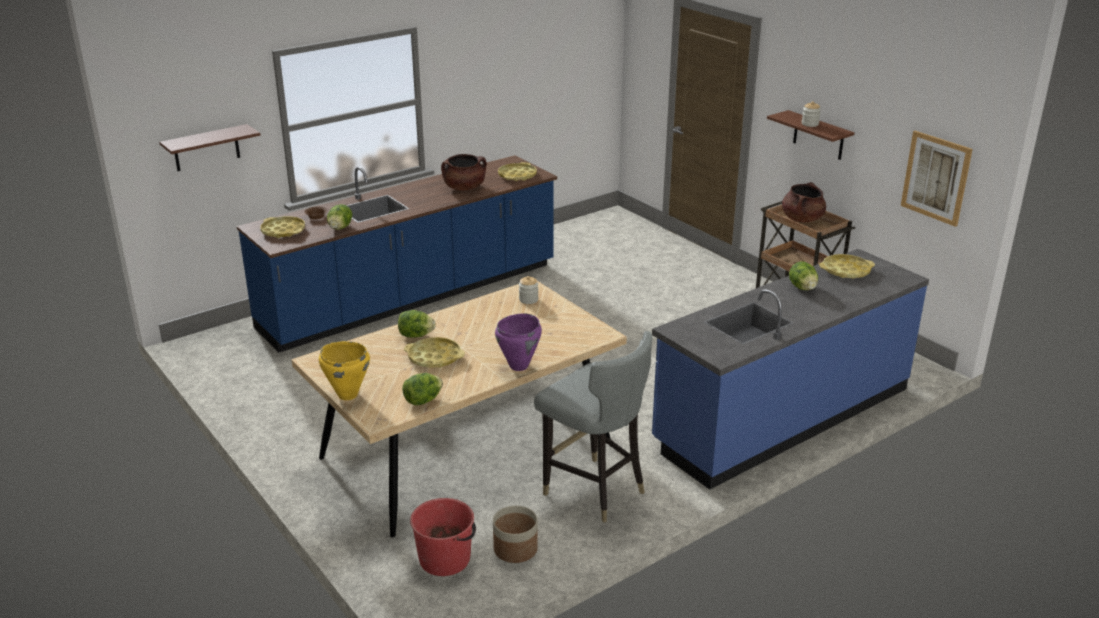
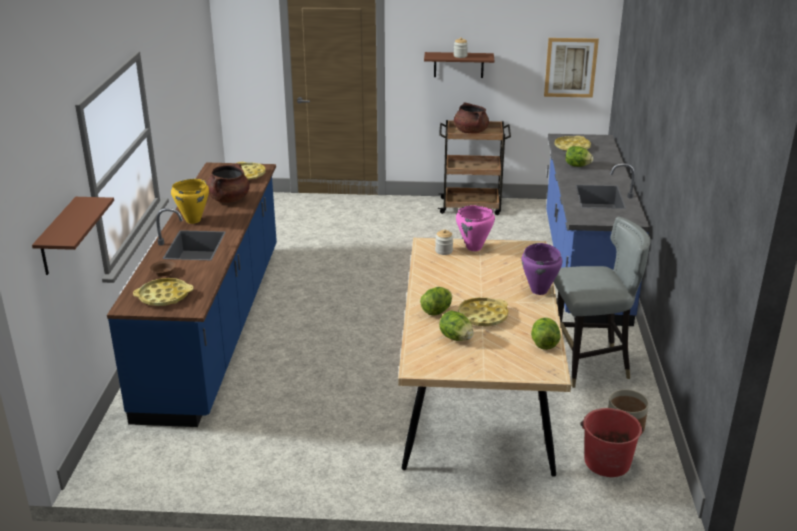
camera: 50 degrees left, 0 degrees up
(340, 228) = (208, 270): lettuce -> lettuce (456, 338)
(347, 395) = (495, 372): yellow cooking pot -> yellow cooking pot (193, 220)
(556, 310) = (474, 248): none -> pink cooking pot

